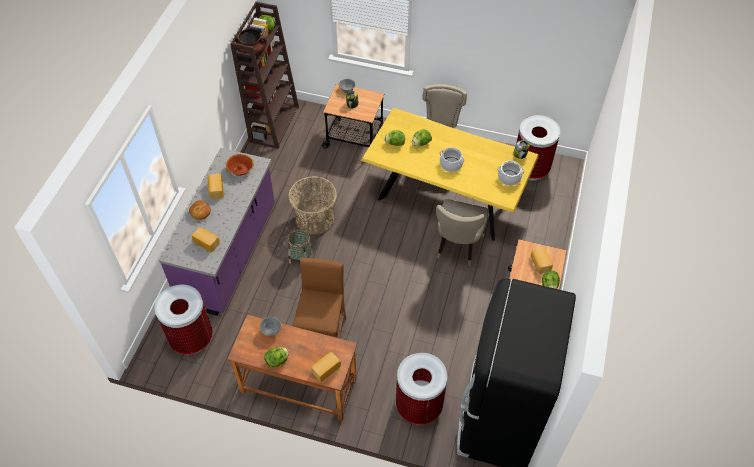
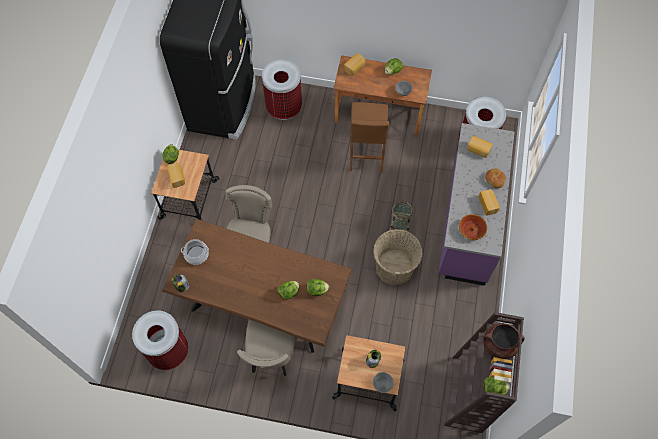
camera: 175 degrees right, 10 degrees up
(445, 198) = (263, 303): yellow dining table -> brown dining table
(451, 164) = (256, 267): cooking pot -> none

